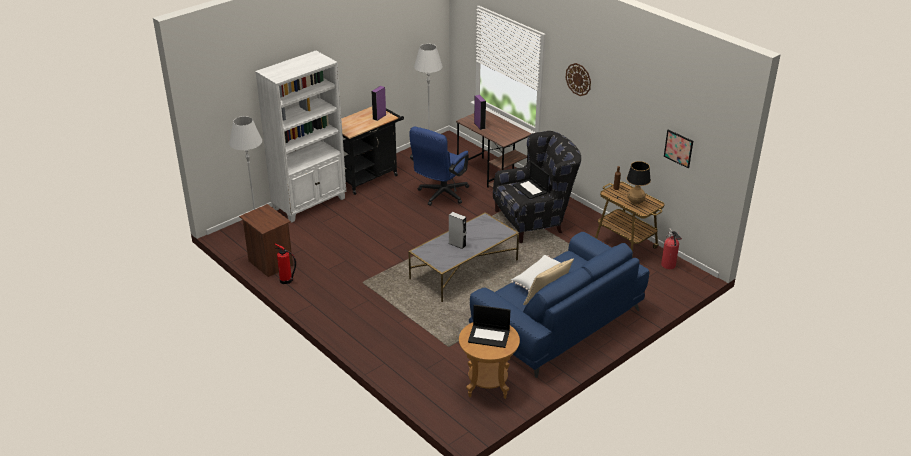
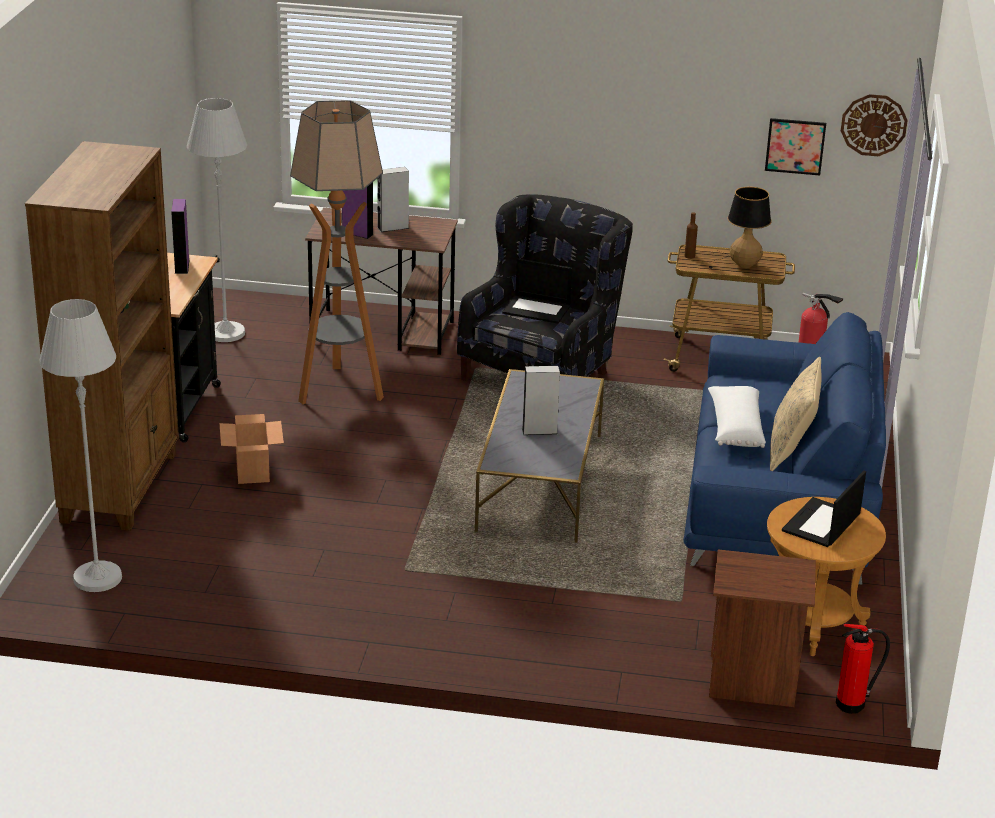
camera: 40 degrees left, 5 degrees down
(269, 263) = (189, 612): brown nightstand -> brown nightstand (752, 682)
(287, 281) = (266, 626): fire extinguisher -> fire extinguisher (853, 704)
(310, 203) = (121, 487): white bookcase -> brown bookcase
(362, 217) = (252, 471): none -> cardboard box
(440, 195) = (339, 389): blue office chair -> floor lamp
(489, 336) = (821, 524): laptop -> laptop turned 150 degrees clockwise
(498, 128) = (393, 228): none -> grey speaker
(578, 79) = (554, 83): wall clock -> wall clock (873, 125)

